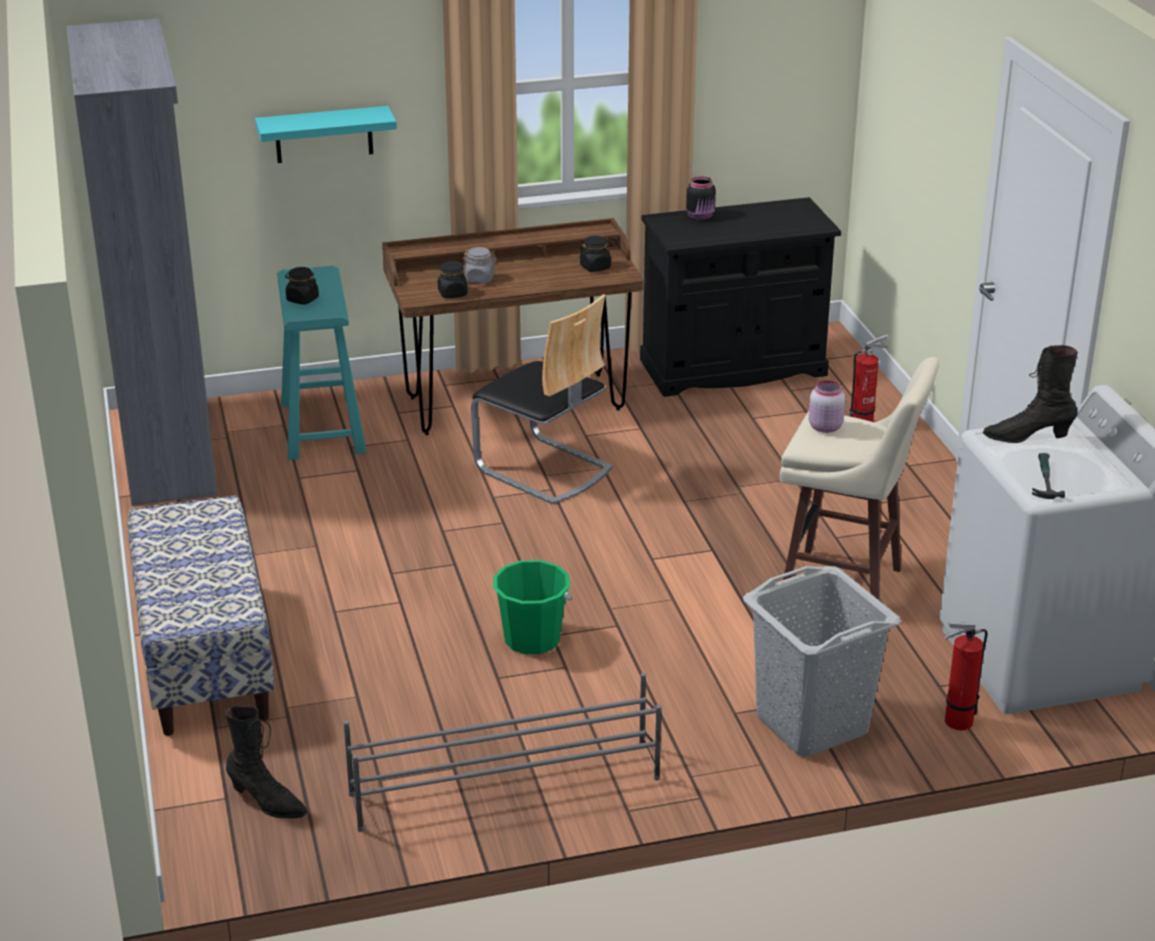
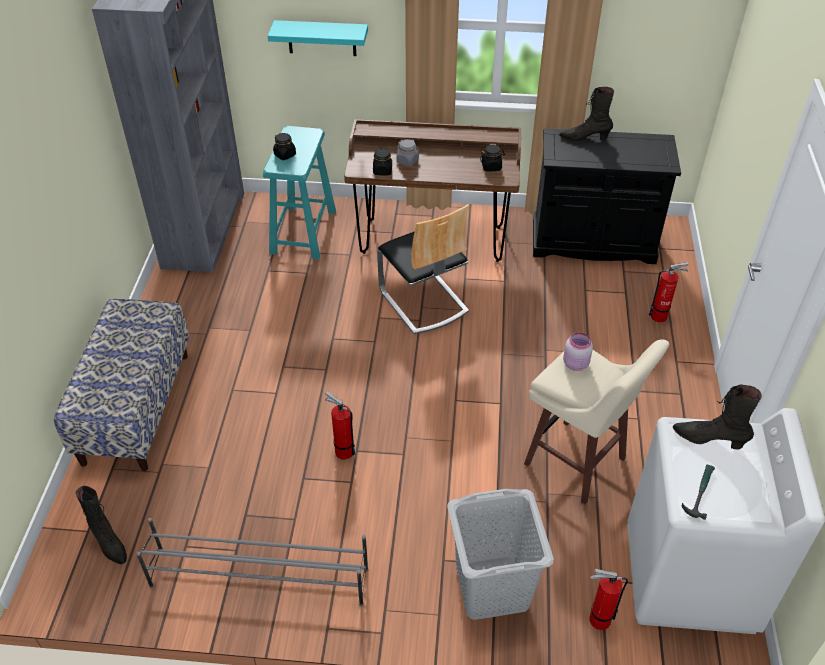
camera: 20 degrees right, 15 degrees up
(532, 639) = (342, 450): green bucket -> fire extinguisher
(701, 216) = (584, 138): black jar -> black boot

